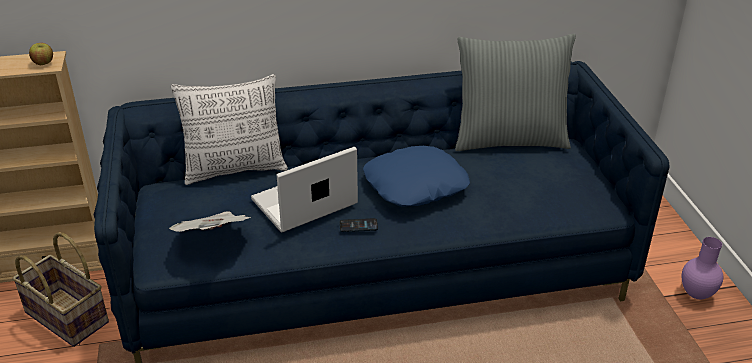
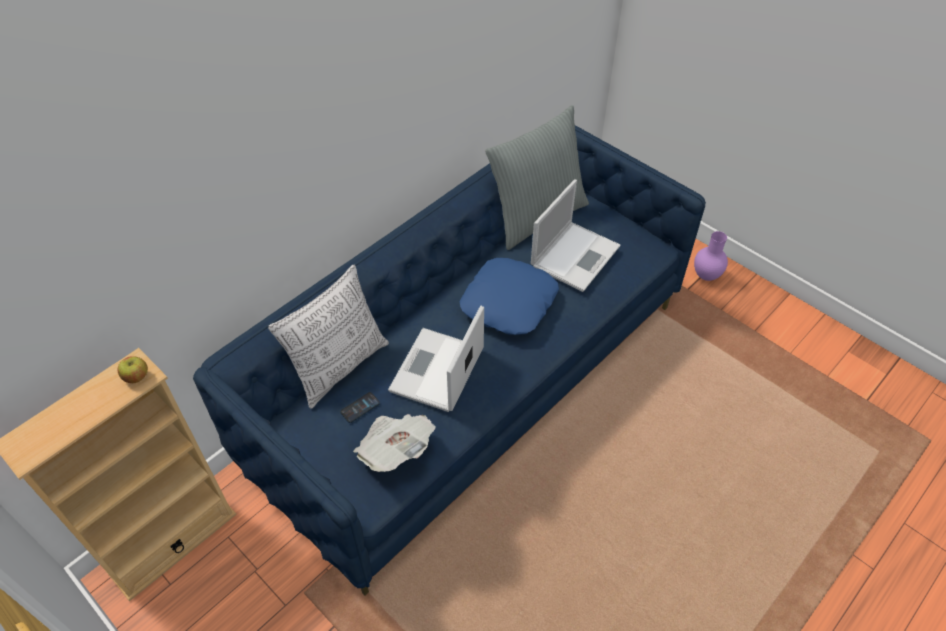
camera: 35 degrees left, 15 degrees up
(68, 317) = (246, 585): basket -> none
(358, 226) = (500, 368): phone -> phone (360, 407)
(514, 177) = (576, 255): none -> laptop

